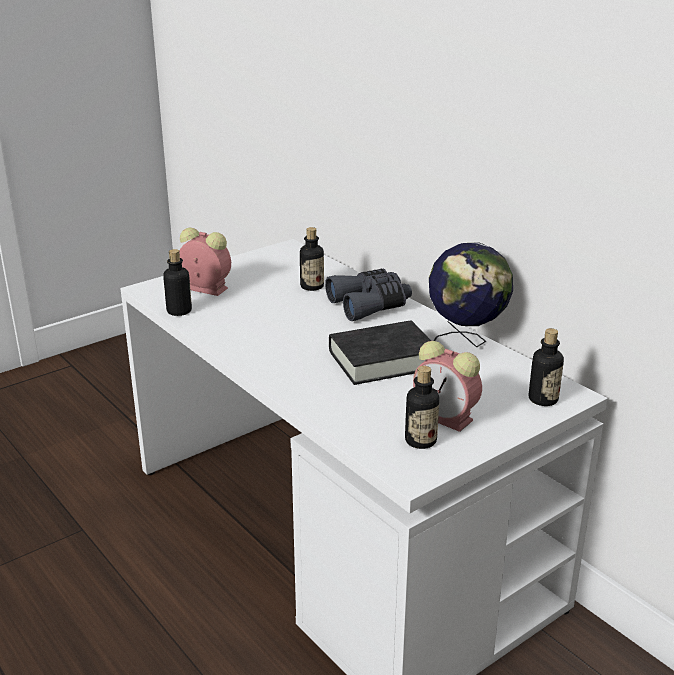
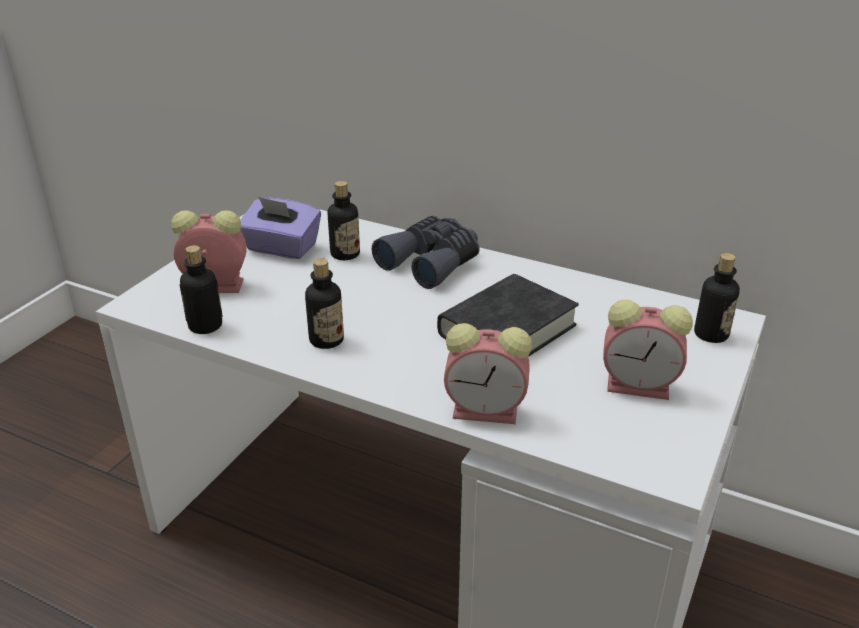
camera: 25 degrees left, 5 degrees up
(270, 274) = (281, 248): none -> purple tissue box
(319, 404) = (488, 410): none -> alarm clock
(420, 440) = (640, 425): bottle -> bottle (326, 340)
(466, 342) = (574, 284): globe -> none

